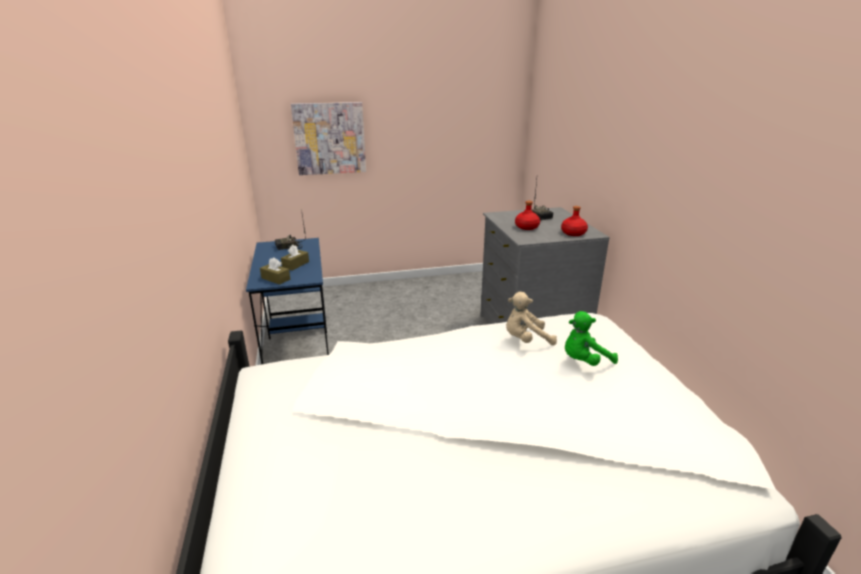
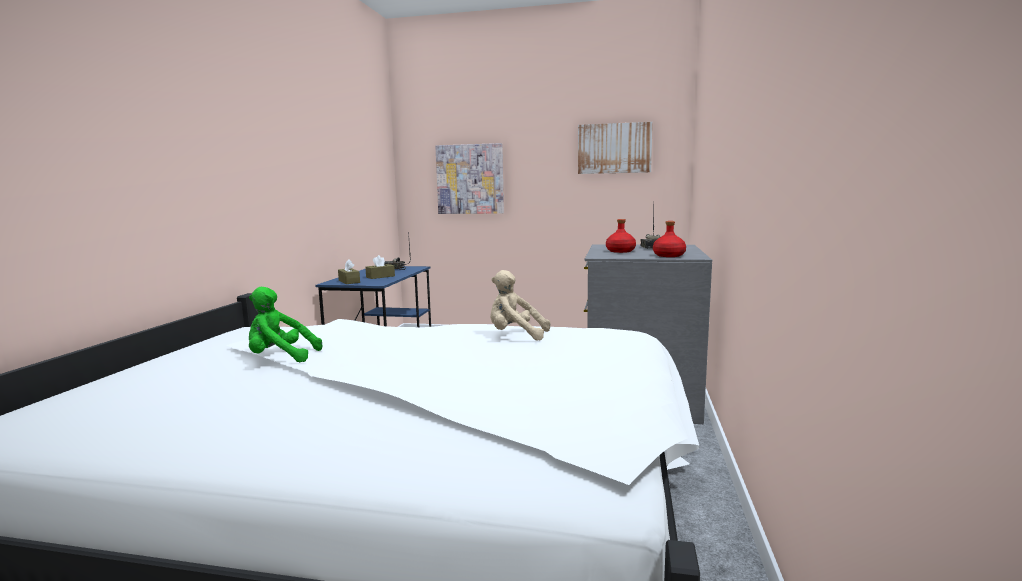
camera: 25 degrees right, 15 degrees down
(466, 108) = (614, 148): none -> picture
(584, 361) = (555, 355): green plush toy -> green plush toy (280, 358)

